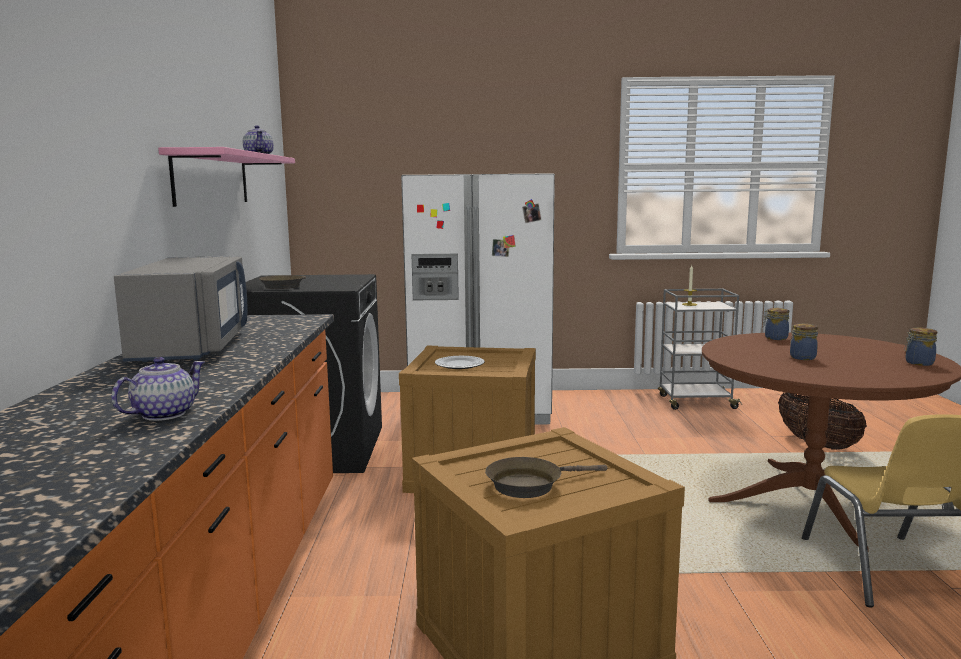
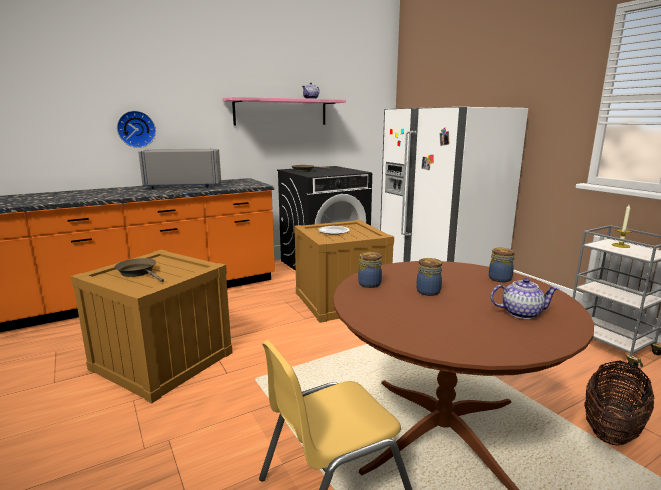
camera: 60 degrees right, 5 degrees up
(59, 222) = (136, 129): none -> wall clock
(163, 414) = (78, 198): teapot -> teapot (520, 313)
(194, 346) = (184, 186): grey microwave -> grey microwave turned 150 degrees counterclockwise
(918, 363) = (490, 340): jar -> jar (368, 284)

